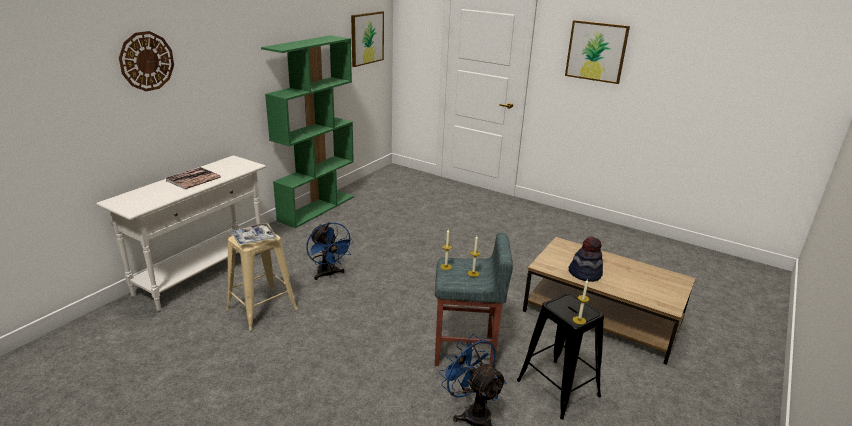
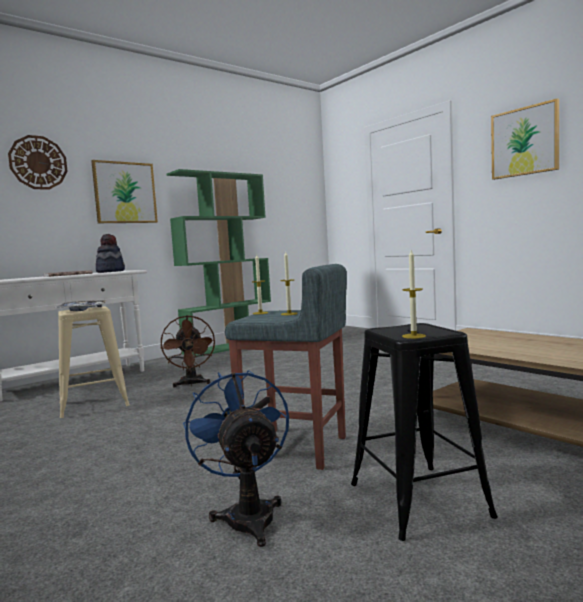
camera: 20 degrees right, 20 degrees down
(328, 274) = (191, 384): blue fan -> brown fan
(367, 38) = (293, 190): picture -> picture (125, 193)
(585, 273) = (491, 347): hat -> hat (110, 271)

